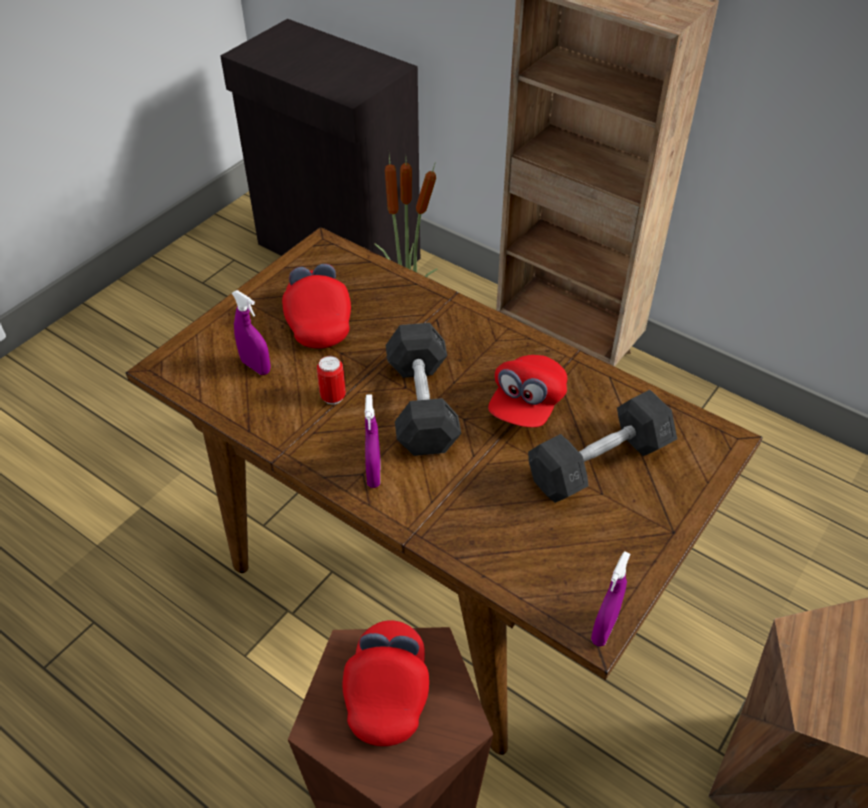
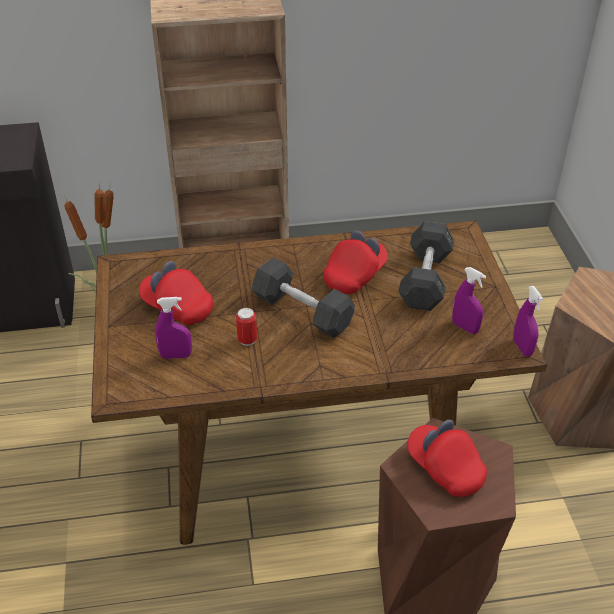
camera: 45 degrees left, 5 degrees down
(374, 473) = (325, 361): purple spray bottle -> purple spray bottle (465, 327)
(526, 405) = (355, 275): red cap -> red cap turned 120 degrees counterclockwise

